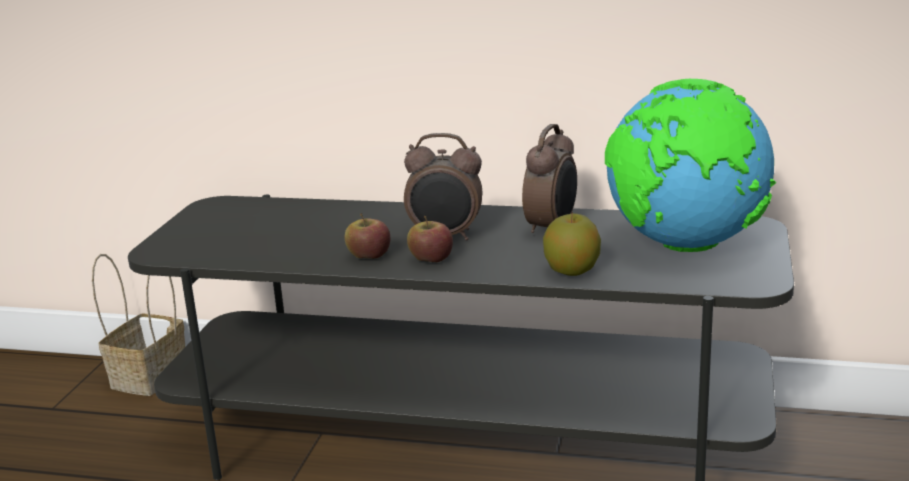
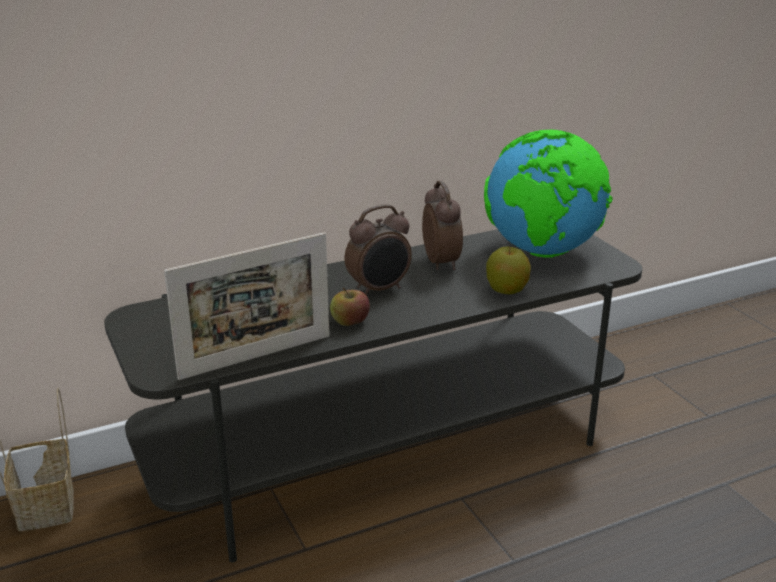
camera: 40 degrees left, 5 degrees up
(244, 261) = (256, 357): none -> picture frame
(430, 259) = (400, 310): apple -> none

